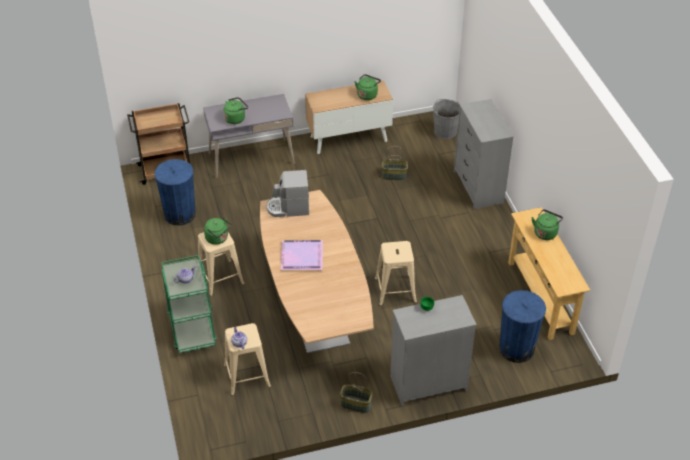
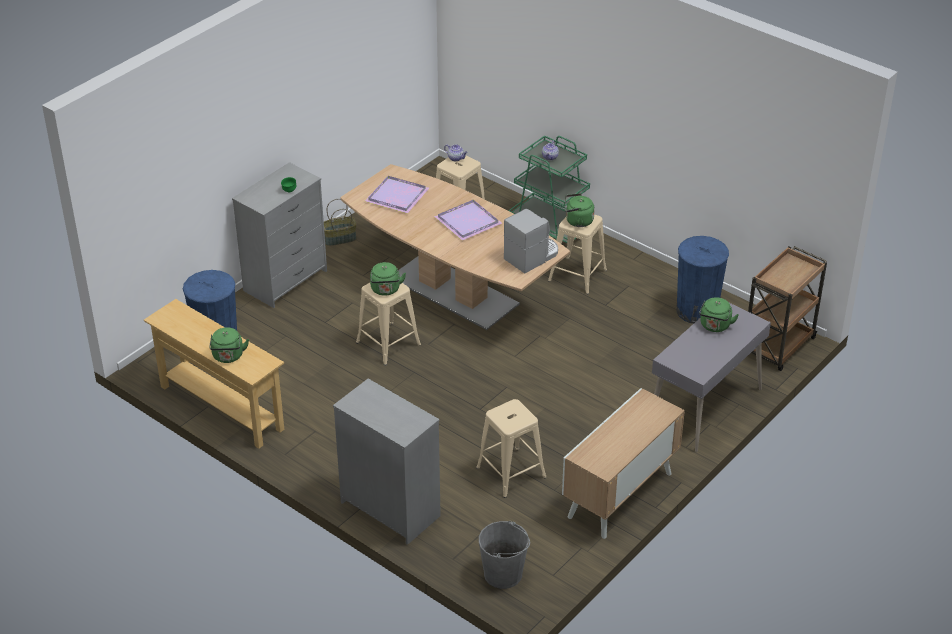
camera: 145 degrees right, 5 degrees down
(330, 306) = (396, 195): none -> purple tray
(367, 94) = (604, 447): green kettle -> green kettle (386, 290)
(394, 175) = (511, 472): basket -> beige stool

